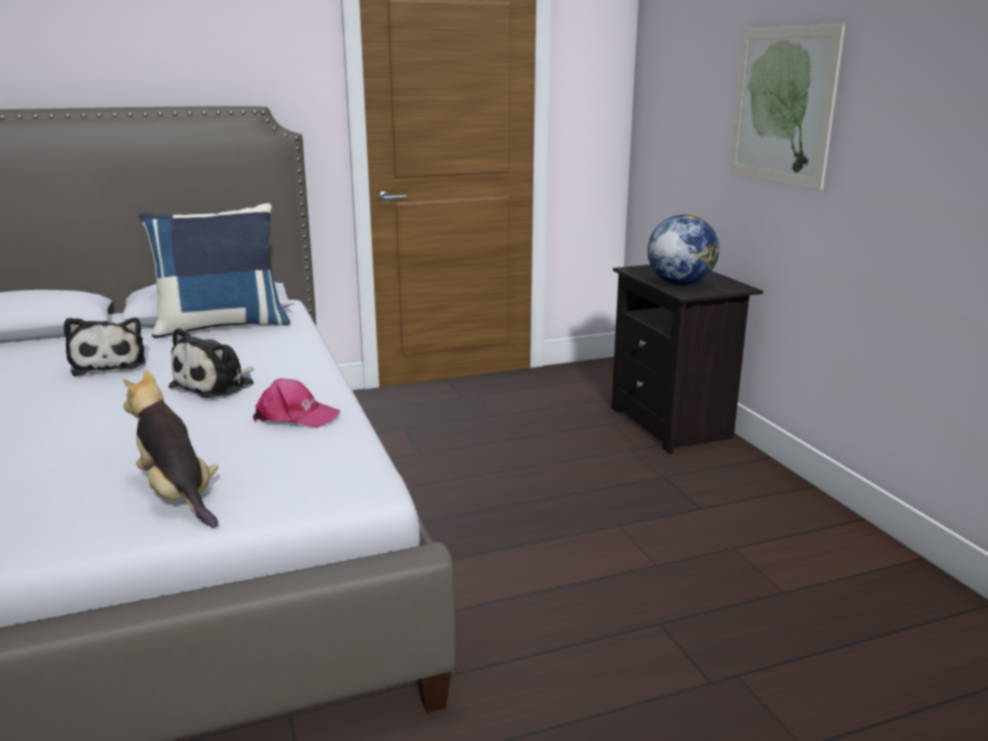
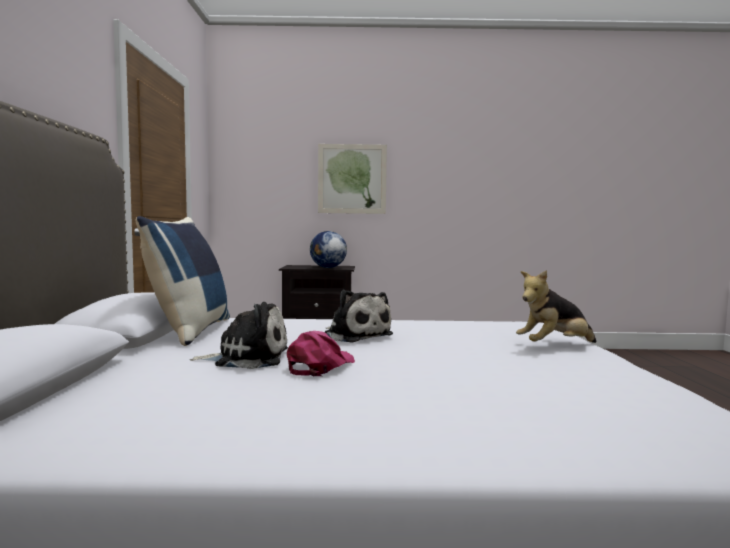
camera: 70 degrees left, 15 degrees down
(295, 416) = (436, 326): pink cap -> pink cap (320, 366)

